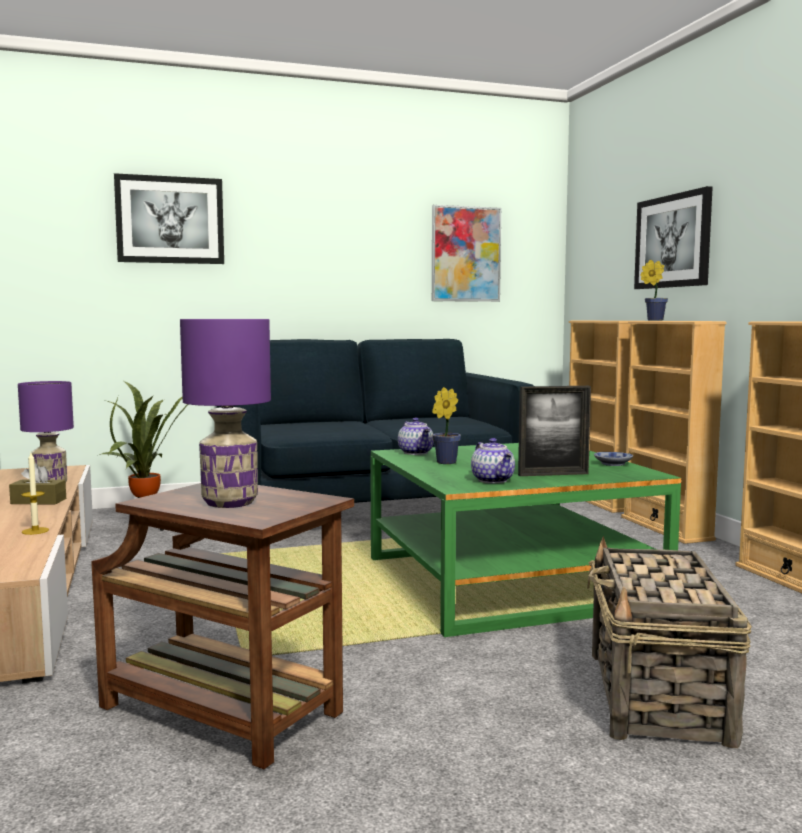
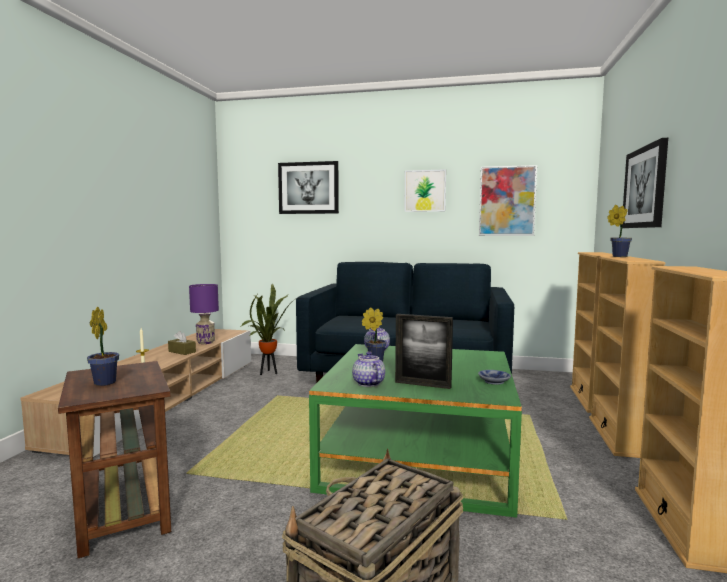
camera: 30 degrees right, 0 degrees up
(231, 503) = (106, 382): purple table lamp -> potted plant
(357, 234) = (425, 191): none -> picture
(493, 480) = (367, 383): teapot -> teapot turned 150 degrees clockwise

